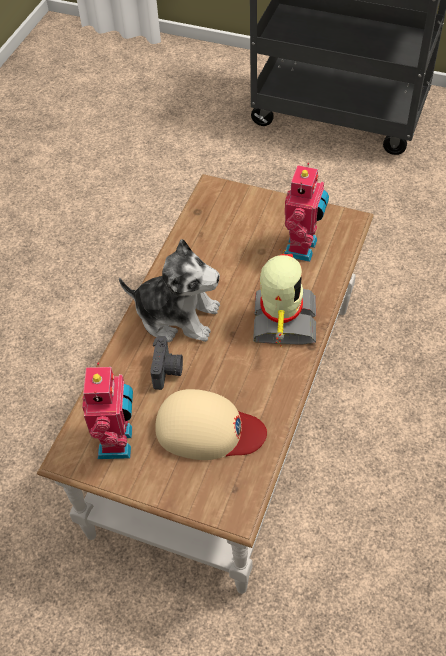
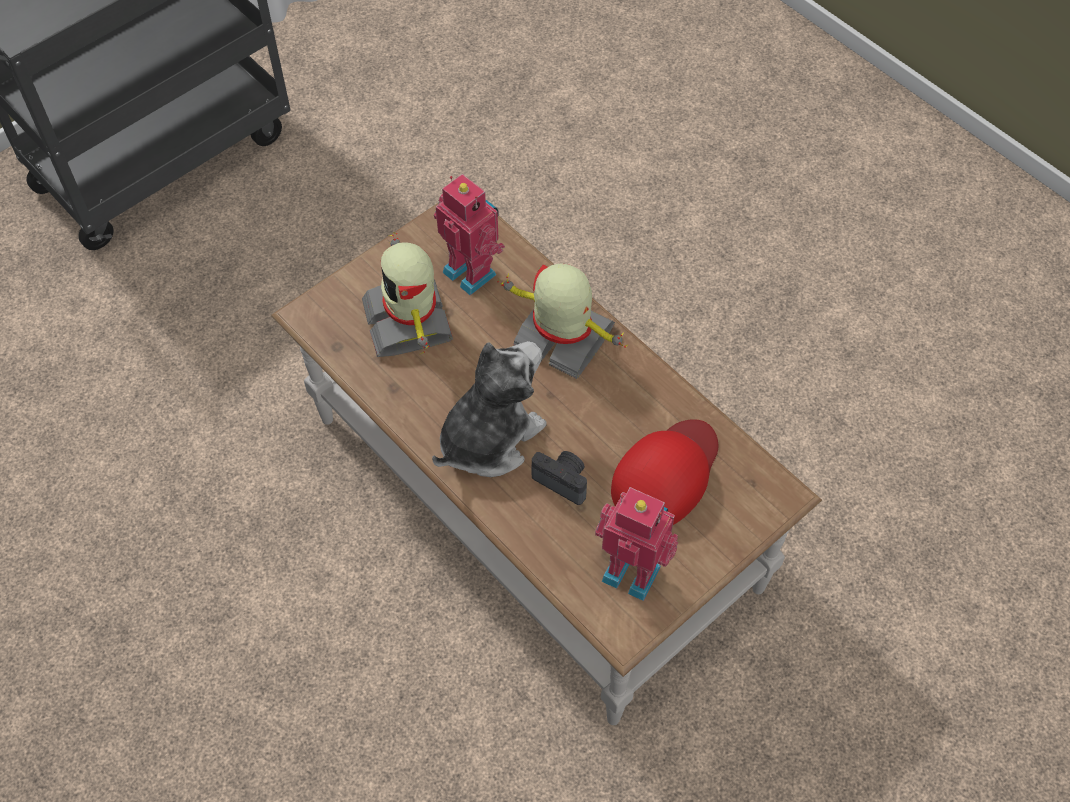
camera: 65 degrees left, 5 degrees up
(208, 430) = (666, 475): beige cap -> red cap
(240, 236) = (410, 321): none -> toy robot

